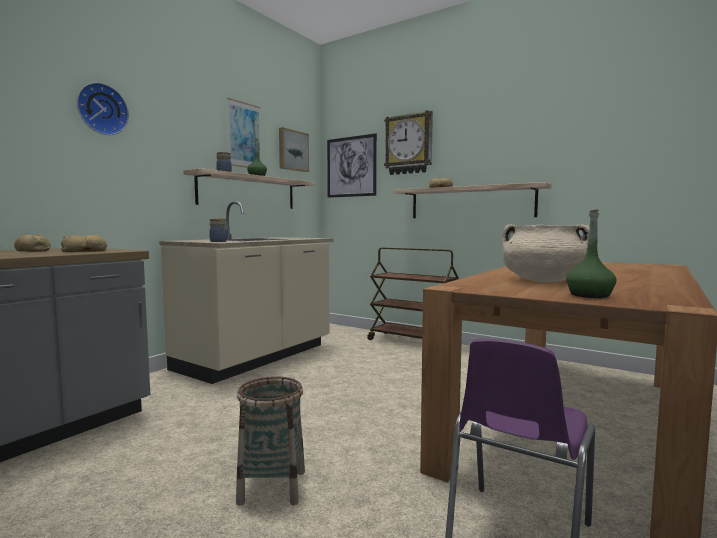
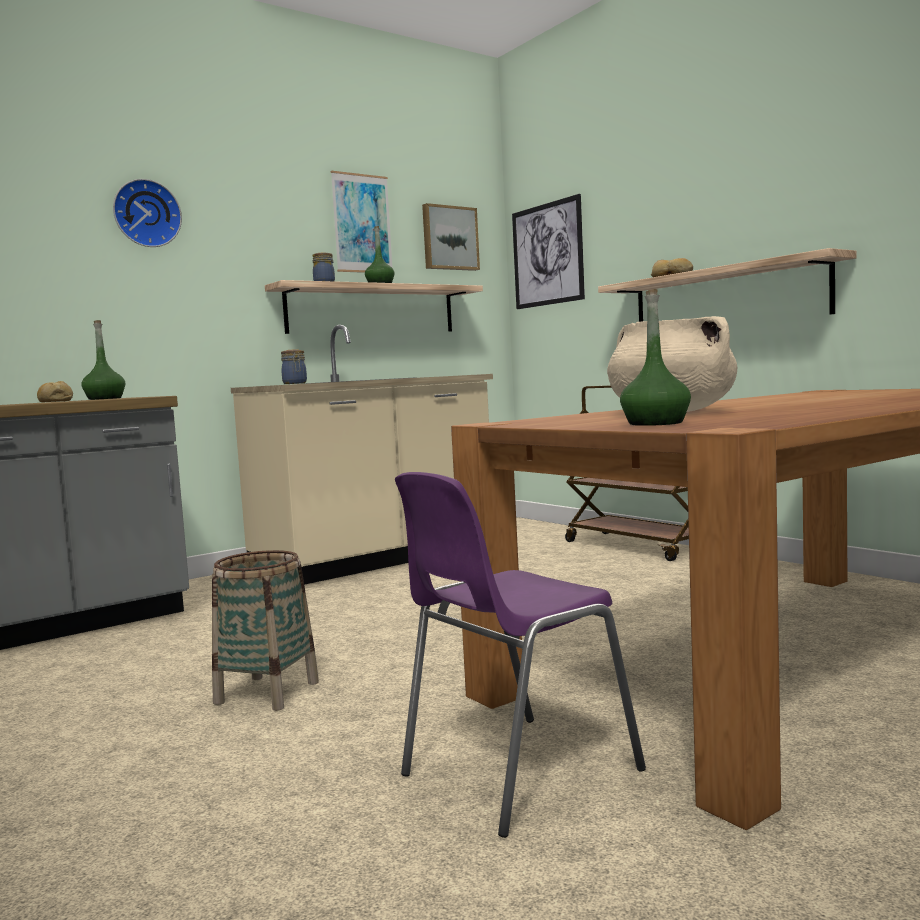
camera: 20 degrees right, 0 degrees up
(85, 251) = (104, 399): bread -> green bottle
(409, 144) = (628, 206): wall clock -> none

